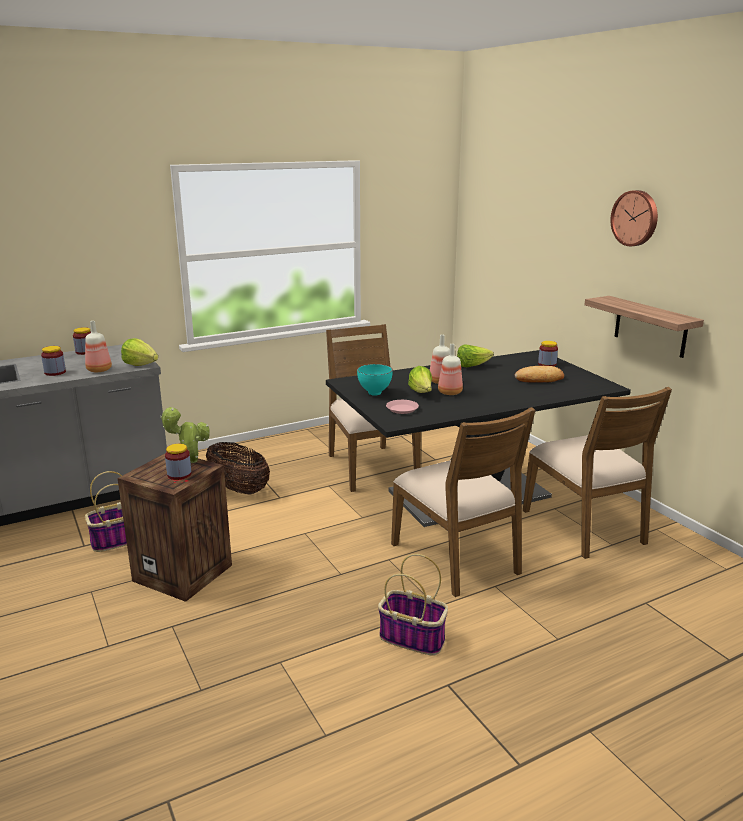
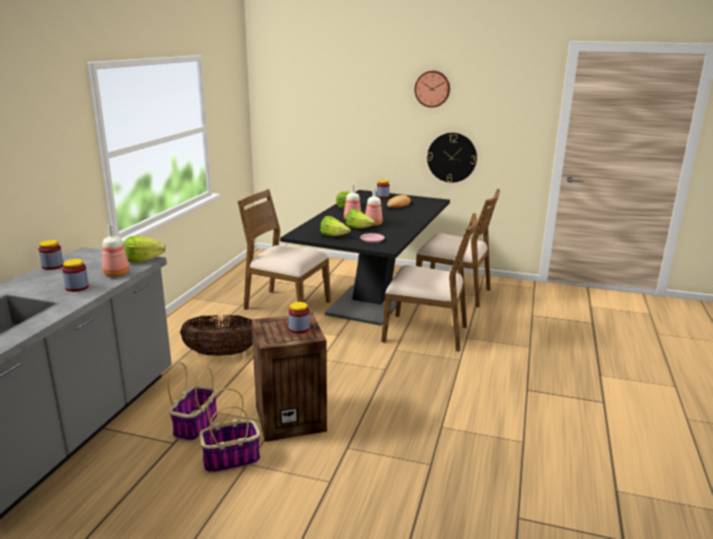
camera: 45 degrees left, 0 degrees up
(190, 461) = (284, 319): potted plant -> none
(375, 393) = (334, 236): turquoise bowl -> lettuce
(413, 638) = (477, 379): basket -> basket (232, 459)
(650, 326) = (451, 157): shelf -> wall clock

